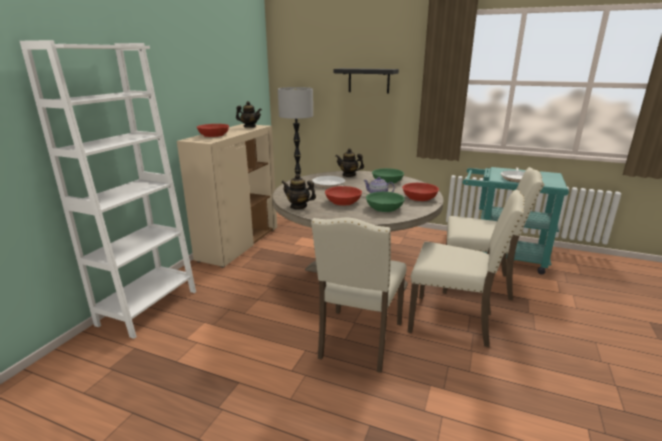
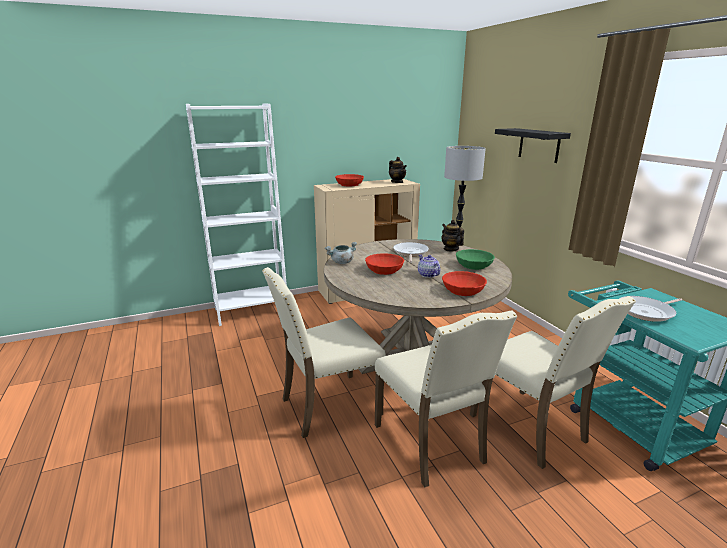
camera: 45 degrees right, 0 degrees up
(298, 206) = (342, 262): teapot -> grey cooking pot
(384, 207) = (403, 287): green bowl -> none

